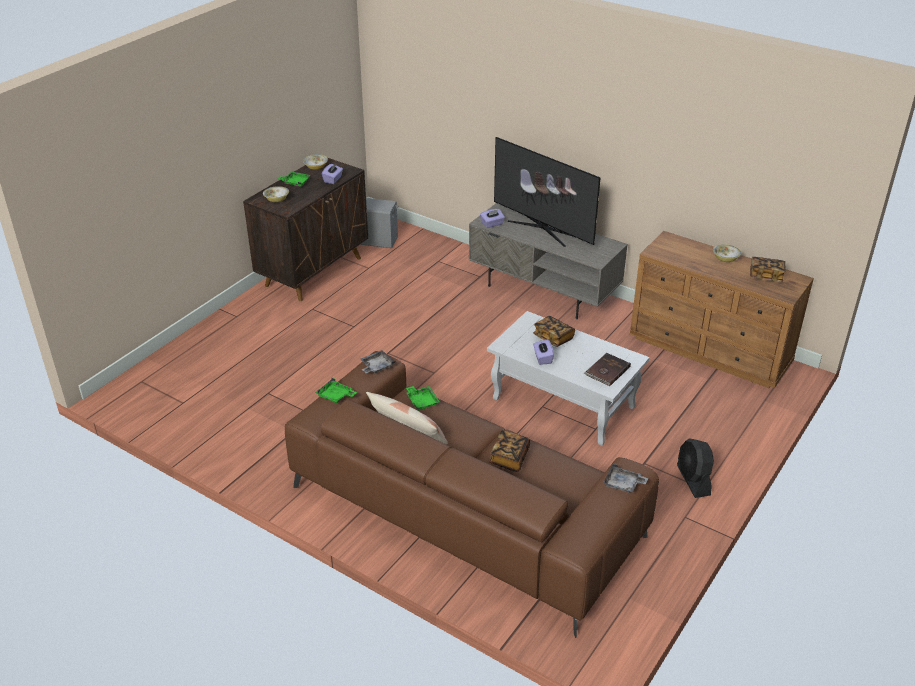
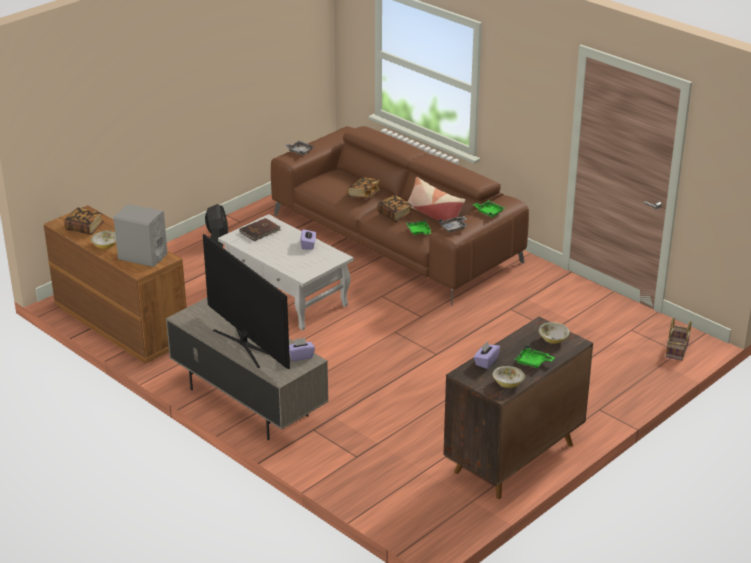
camera: 170 degrees left, 5 degrees down
(142, 382) = (677, 351): none -> basket
(379, 241) = (426, 497): grey speaker -> grey speaker (142, 257)
(553, 338) = (291, 259): book -> book (395, 215)

